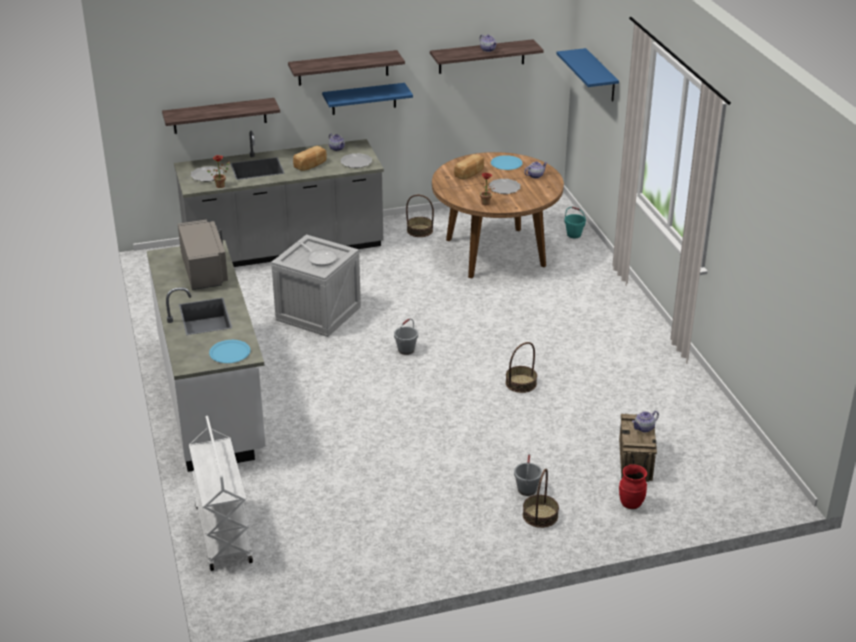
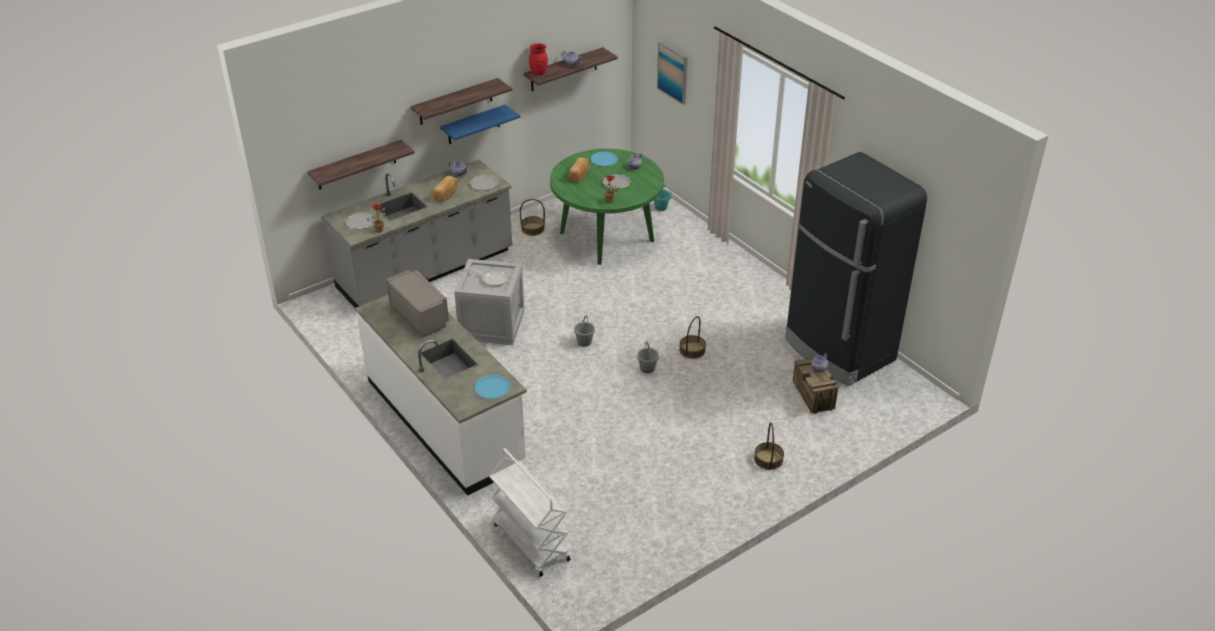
camera: 20 degrees left, 5 degrees up
(495, 252) = (606, 237): brown dining table -> green dining table
(526, 489) = (746, 440): grey bucket -> grey bucket (647, 368)
(601, 76) = (673, 72): blue shelf -> picture
(630, 503) = (828, 431): red vase -> red vase (538, 72)
(695, 420) = (838, 350): none -> black fridge

